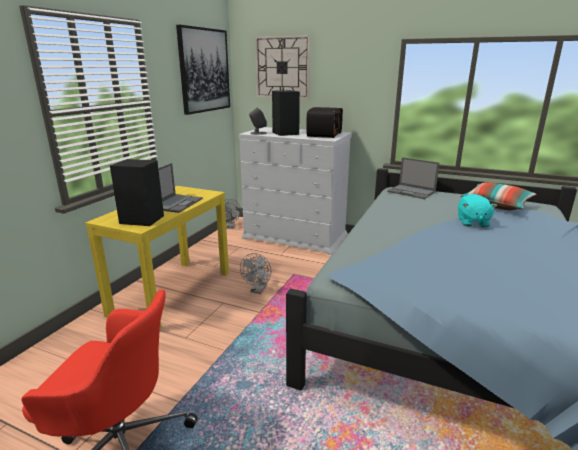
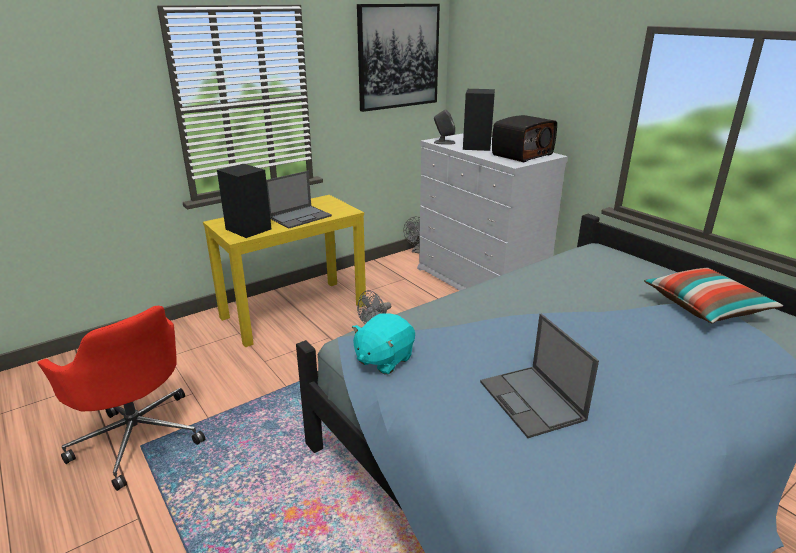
camera: 30 degrees right, 5 degrees up
(282, 67) = (499, 55): wall clock -> none
(411, 192) = (610, 257): laptop -> laptop (532, 401)
(472, 222) = (622, 323): turquoise plush toy -> turquoise plush toy (383, 359)

